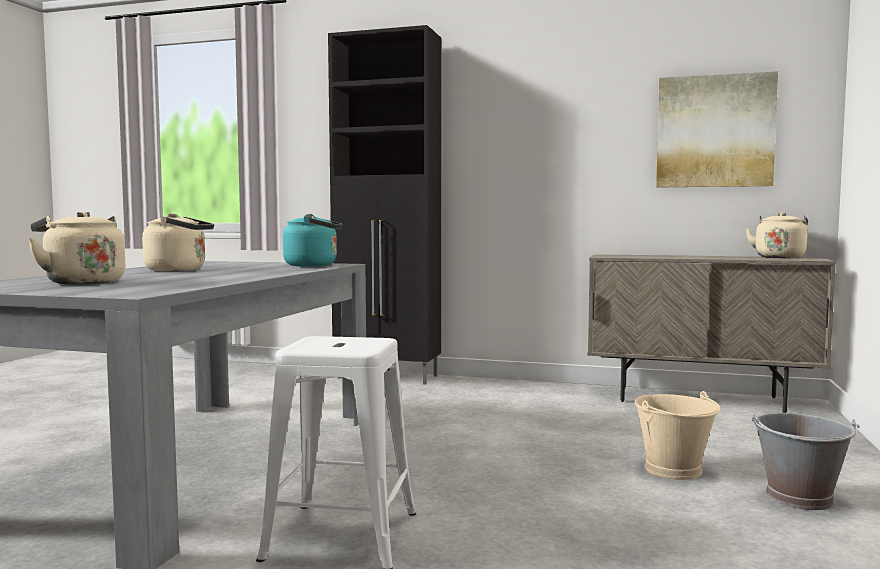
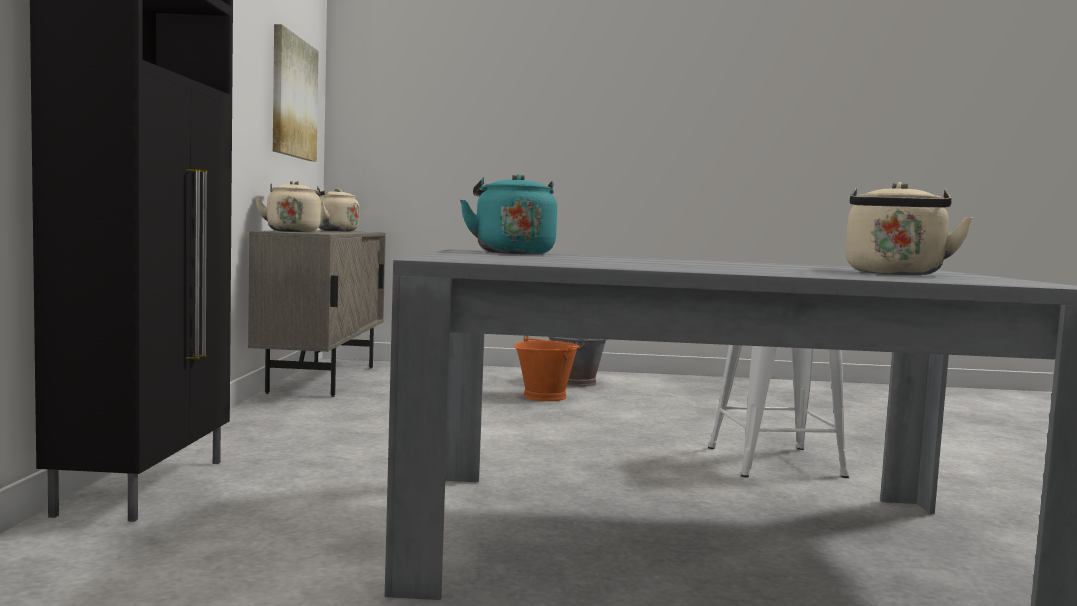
camera: 105 degrees left, 0 degrees up
(180, 270) = (671, 265): beige kettle -> beige kettle (293, 231)
(674, 469) = (544, 396): beige bucket -> orange bucket

